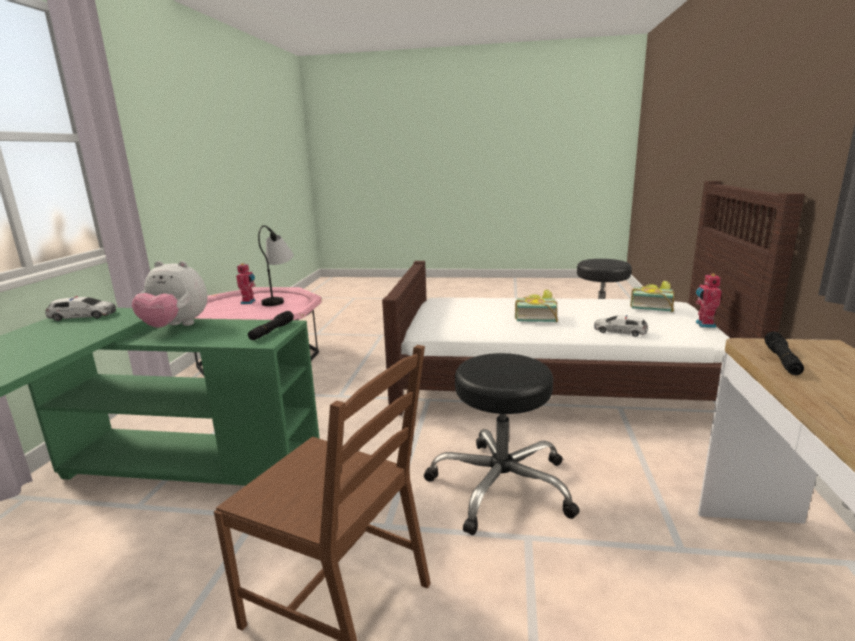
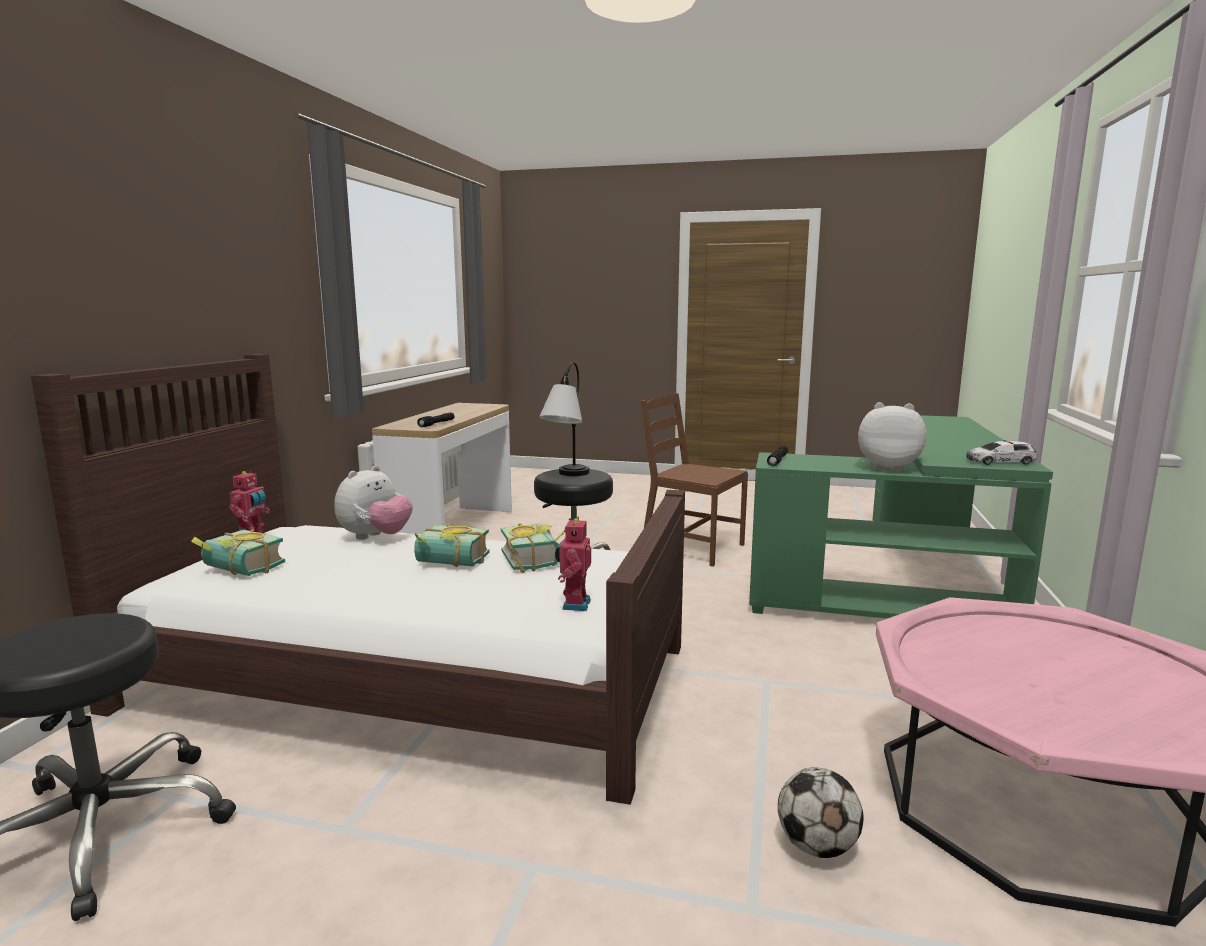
camera: 175 degrees left, 5 degrees down
(249, 302) = (1109, 702): toy robot -> toy robot (574, 604)
(280, 299) = (1034, 712): table lamp -> table lamp (566, 477)
(354, 345) = (817, 846): none -> football
(482, 323) = (537, 560): none -> book
(620, 331) = (375, 537): toy car -> plush toy

